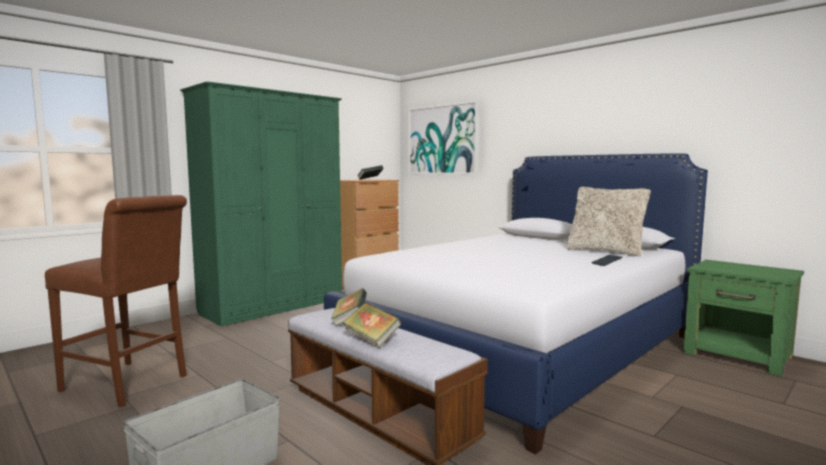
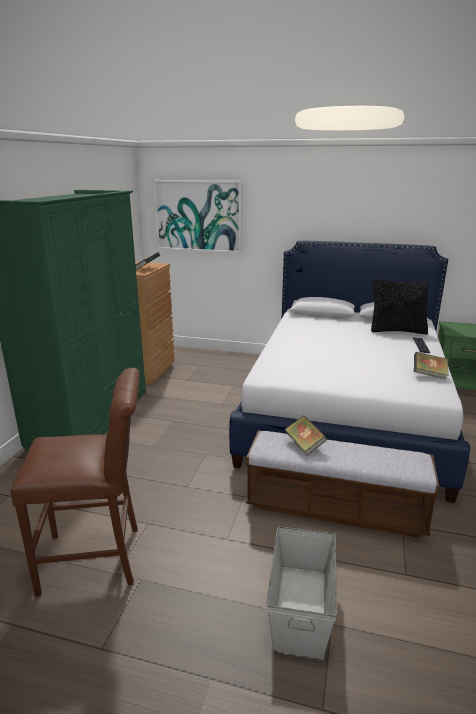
camera: 30 degrees left, 15 degrees up
(372, 339) = (353, 462): book -> book (429, 375)
(606, 250) = (397, 329): beige pillow -> black pillow

